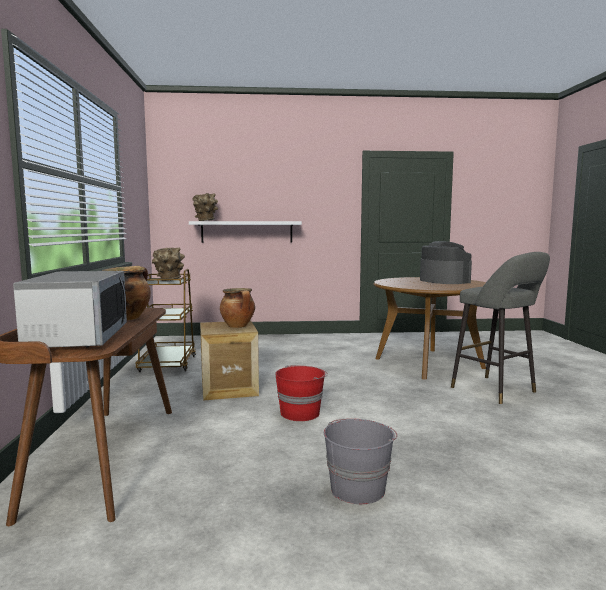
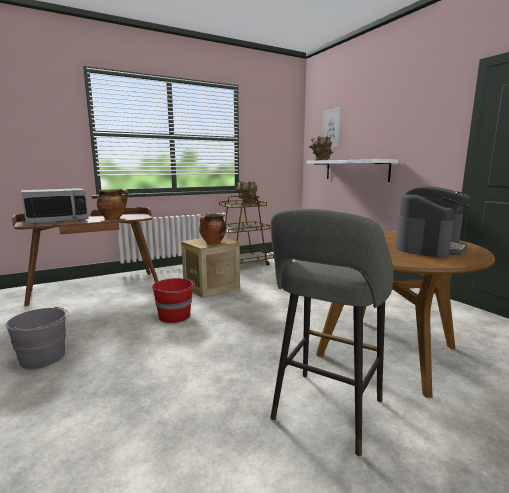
camera: 65 degrees right, 5 degrees up
(203, 184) = (331, 128): none -> picture

